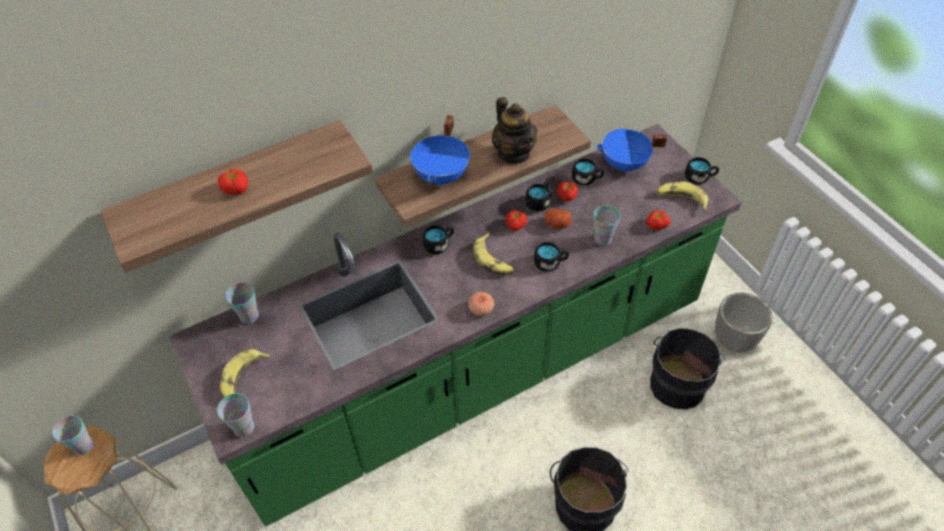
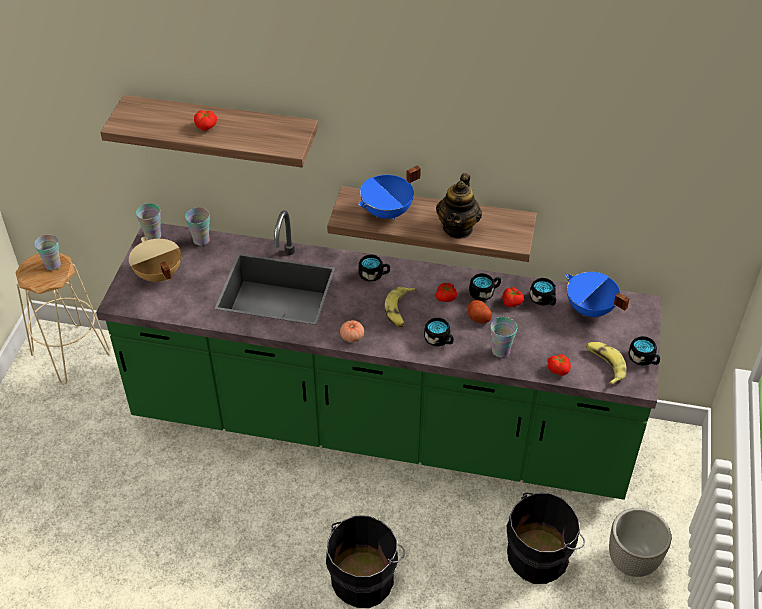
camera: 40 degrees right, 5 degrees down
(243, 378) = (158, 275): banana -> beige cooking pot
(244, 427) = (128, 304): cup -> cup (153, 236)

